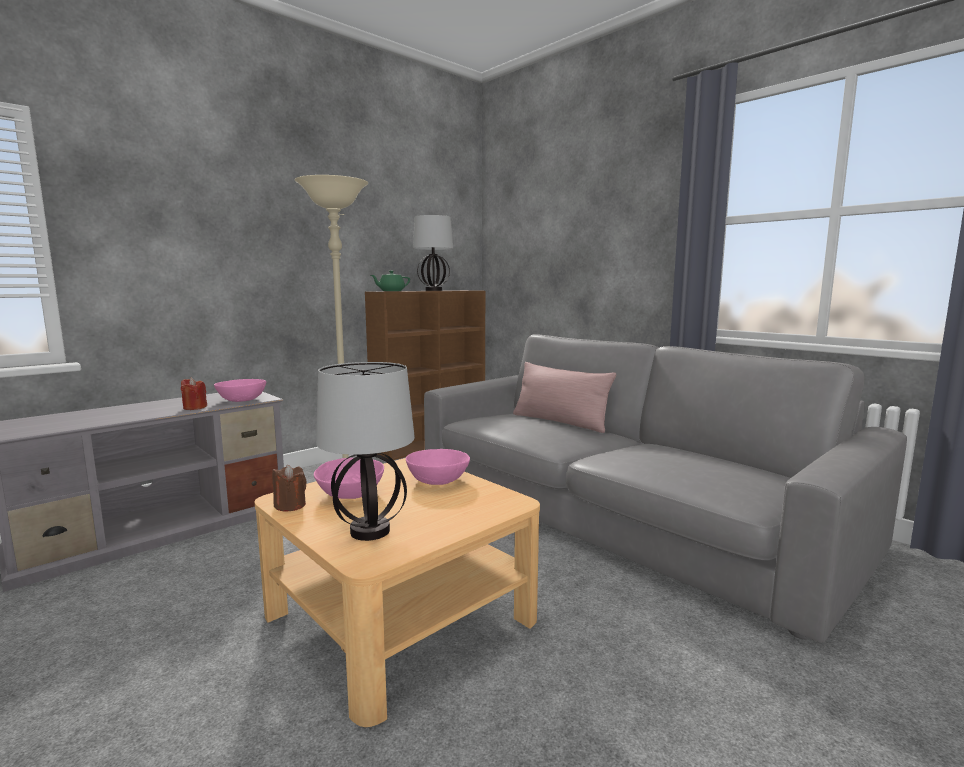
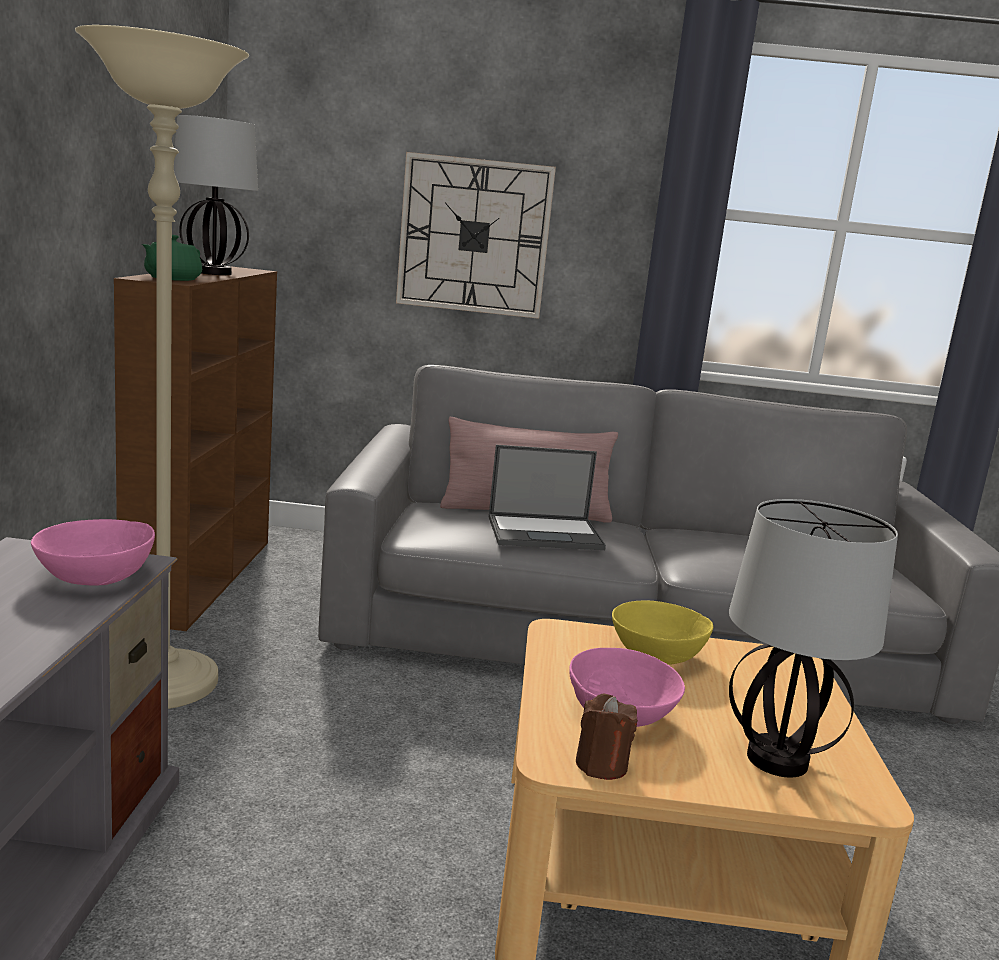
camera: 45 degrees left, 5 degrees up
(194, 407) = (49, 621): red candle -> none
(437, 480) = (656, 654): pink bowl -> yellow bowl
(530, 428) = (546, 533): none -> laptop
(584, 260) = (474, 236): none -> wall clock

